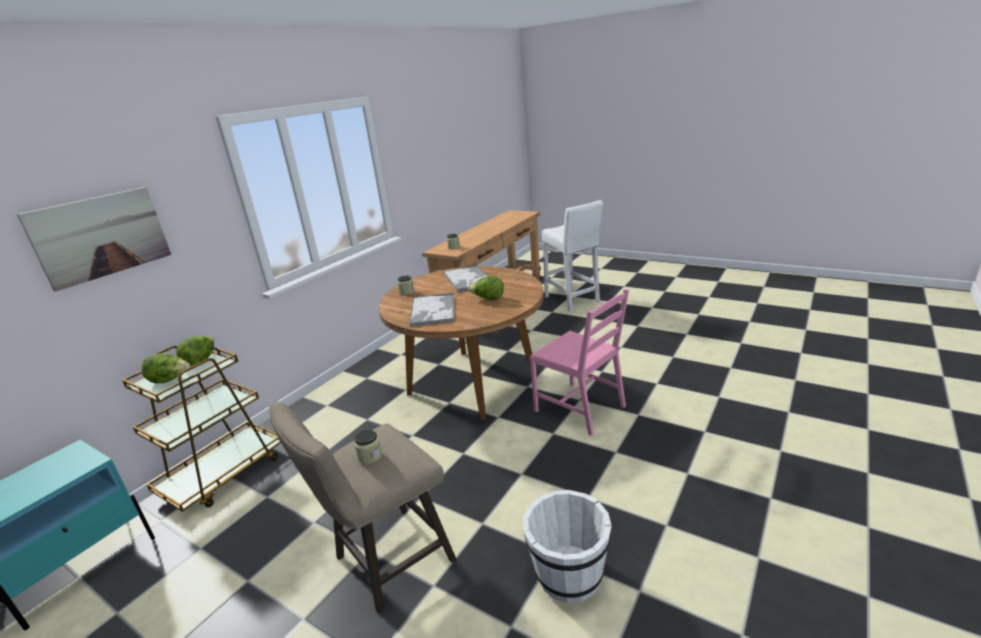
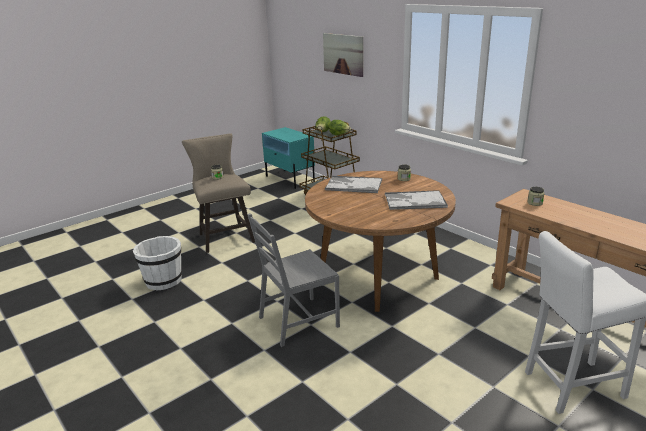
camera: 105 degrees right, 0 degrees up
(488, 299) = (356, 204): lettuce -> none
(581, 408) = (297, 322): pink chair -> grey chair

